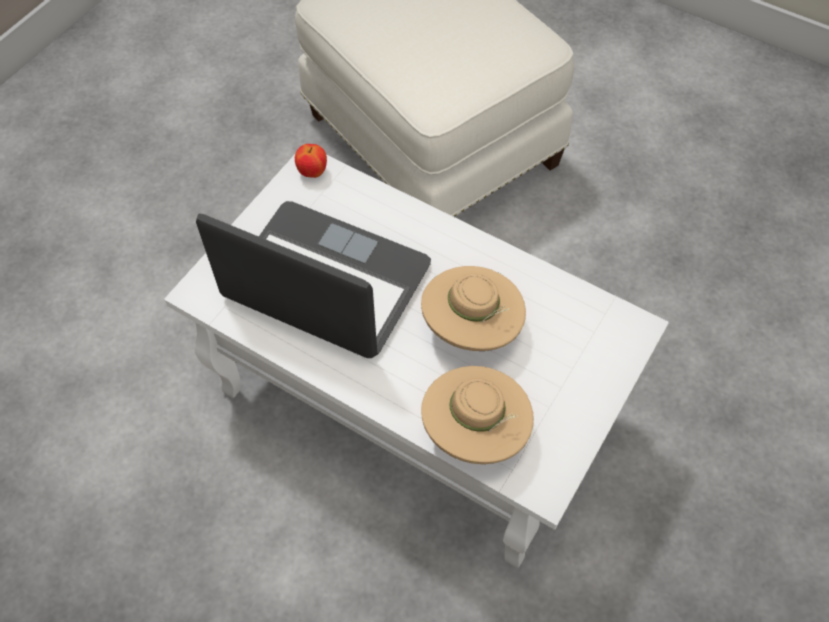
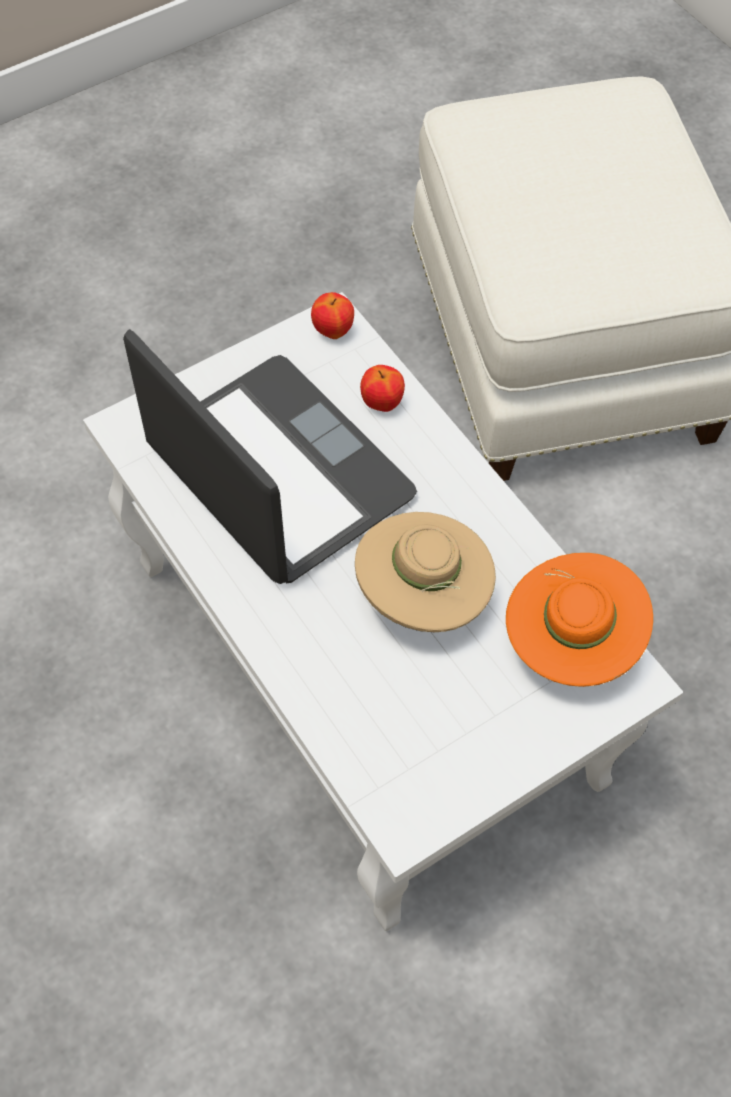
camera: 25 degrees right, 0 degrees up
(373, 209) = (382, 403): none -> apple
(475, 431) = (358, 723): beige hat -> none
(583, 320) = (571, 644): none -> orange hat

